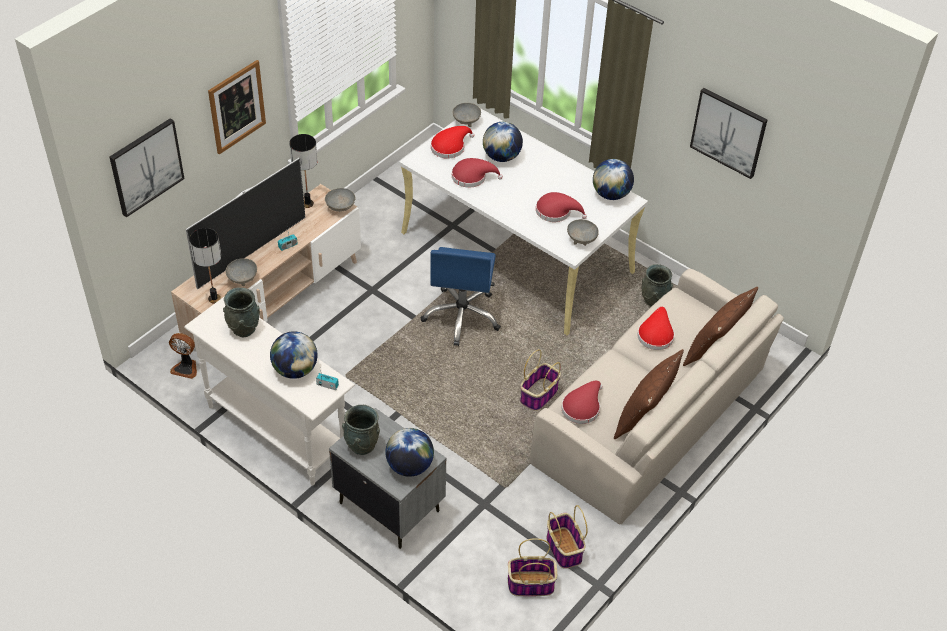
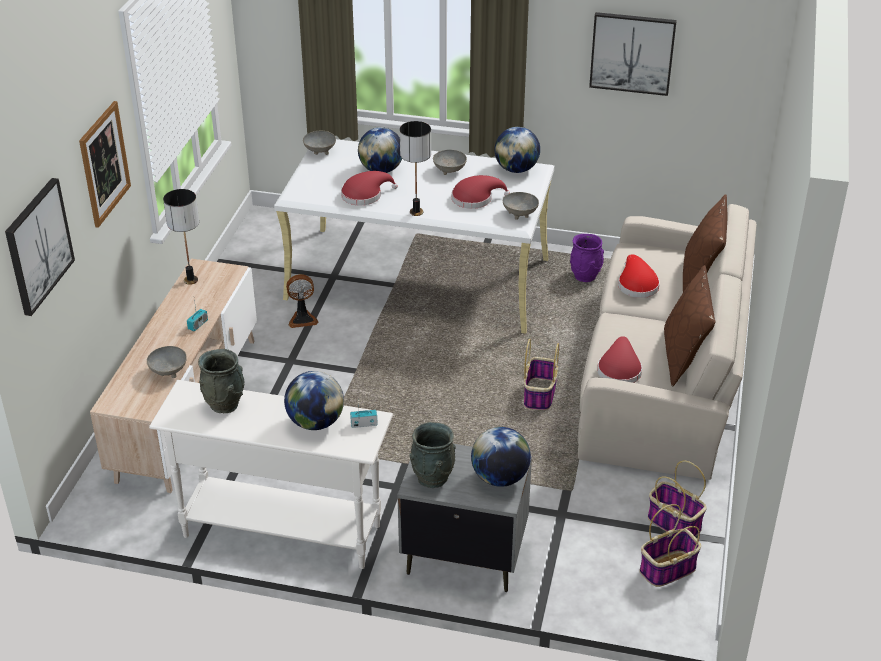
camera: 25 degrees left, 10 degrees down
(186, 368) = (127, 508): fan -> fan (302, 319)
(214, 298) = (148, 401): table lamp -> table lamp (416, 212)
(251, 252) = (159, 343): television -> none
(340, 208) = (230, 273): grey bowl -> grey bowl (449, 171)
(450, 147) = (320, 177): red hat -> none
(462, 316) = (405, 352): blue office chair -> none
(654, 300) = (585, 276): grey vase -> purple vase

